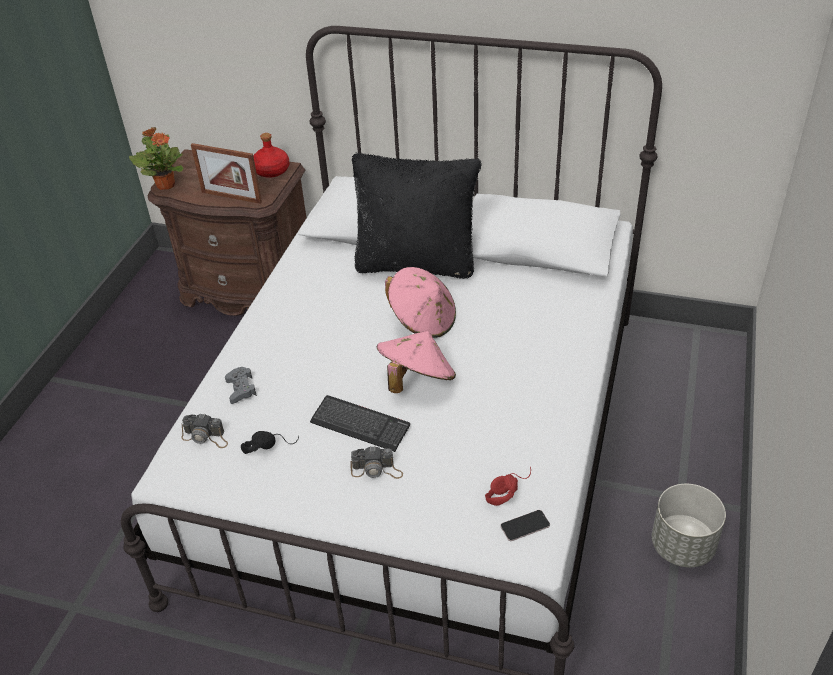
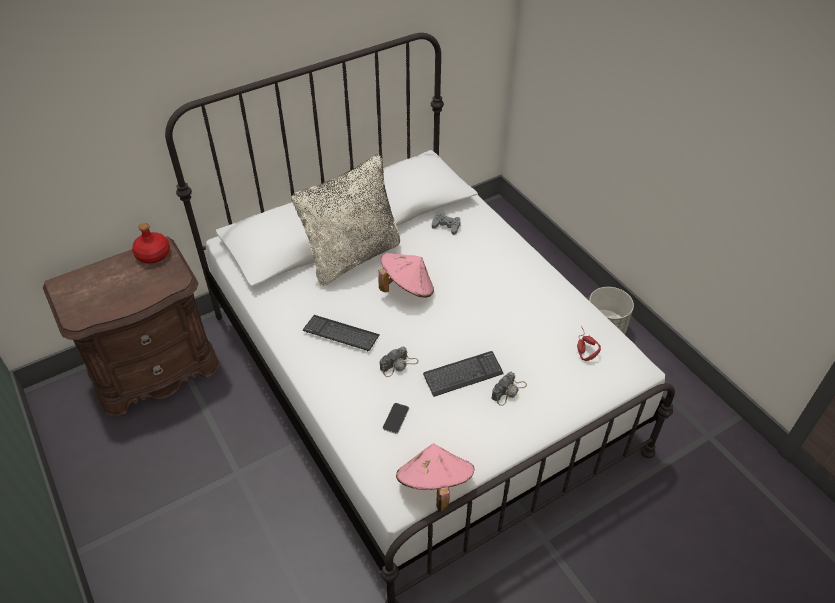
camera: 50 degrees left, 5 degrees up
(165, 185) = (75, 317): potted plant -> none
(206, 437) = (384, 457): camera -> camera (399, 365)
(231, 197) = (151, 292): picture frame -> none
(241, 389) = (360, 412): grey game controller -> grey game controller (446, 226)
(269, 445) = (431, 429): black headphones -> none
(316, 319) = (341, 334): none -> keyboard
(416, 380) = (455, 325): pink hat -> pink hat (434, 485)
(417, 267) = (354, 258): black pillow -> beige pillow
(525, 526) = (615, 358): phone -> phone (395, 418)

